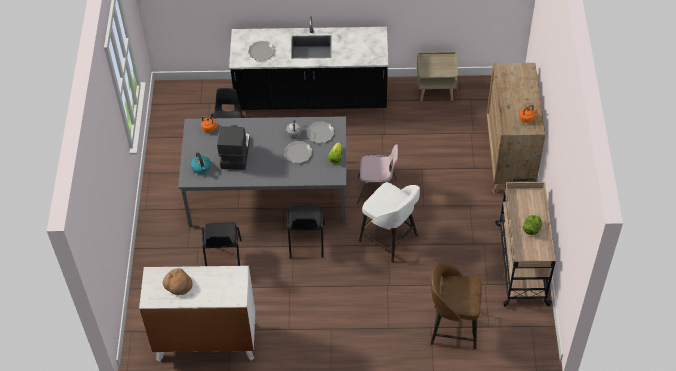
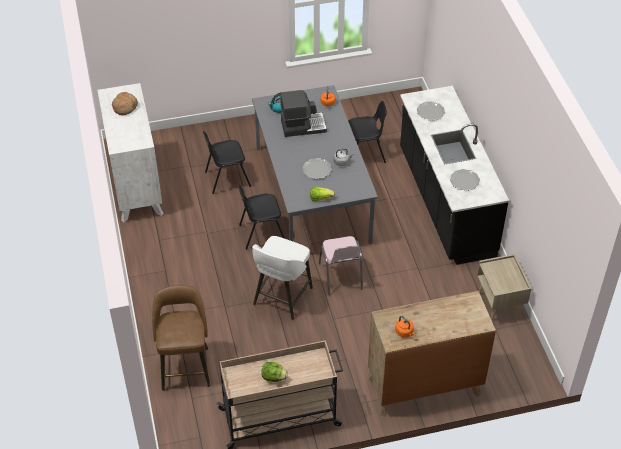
camera: 75 degrees right, 5 degrees down
(320, 133) = (347, 181): plate -> plate (464, 181)

